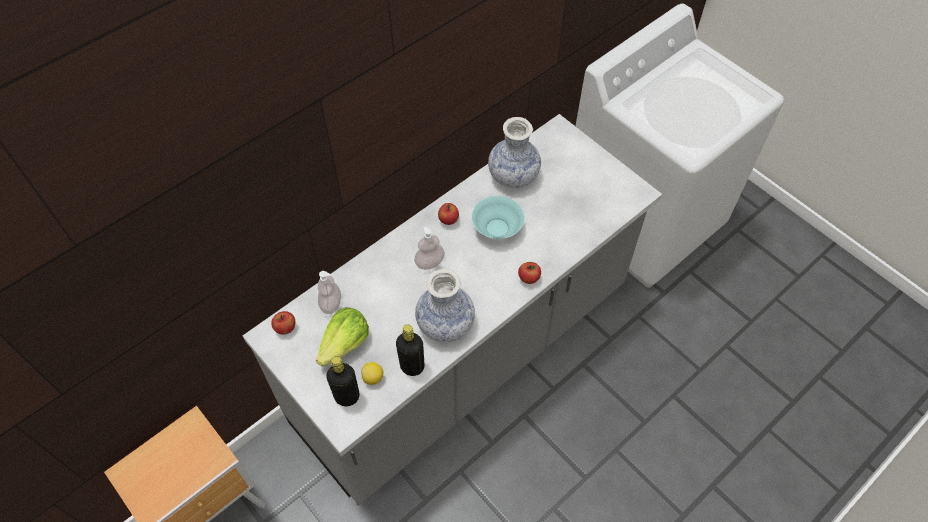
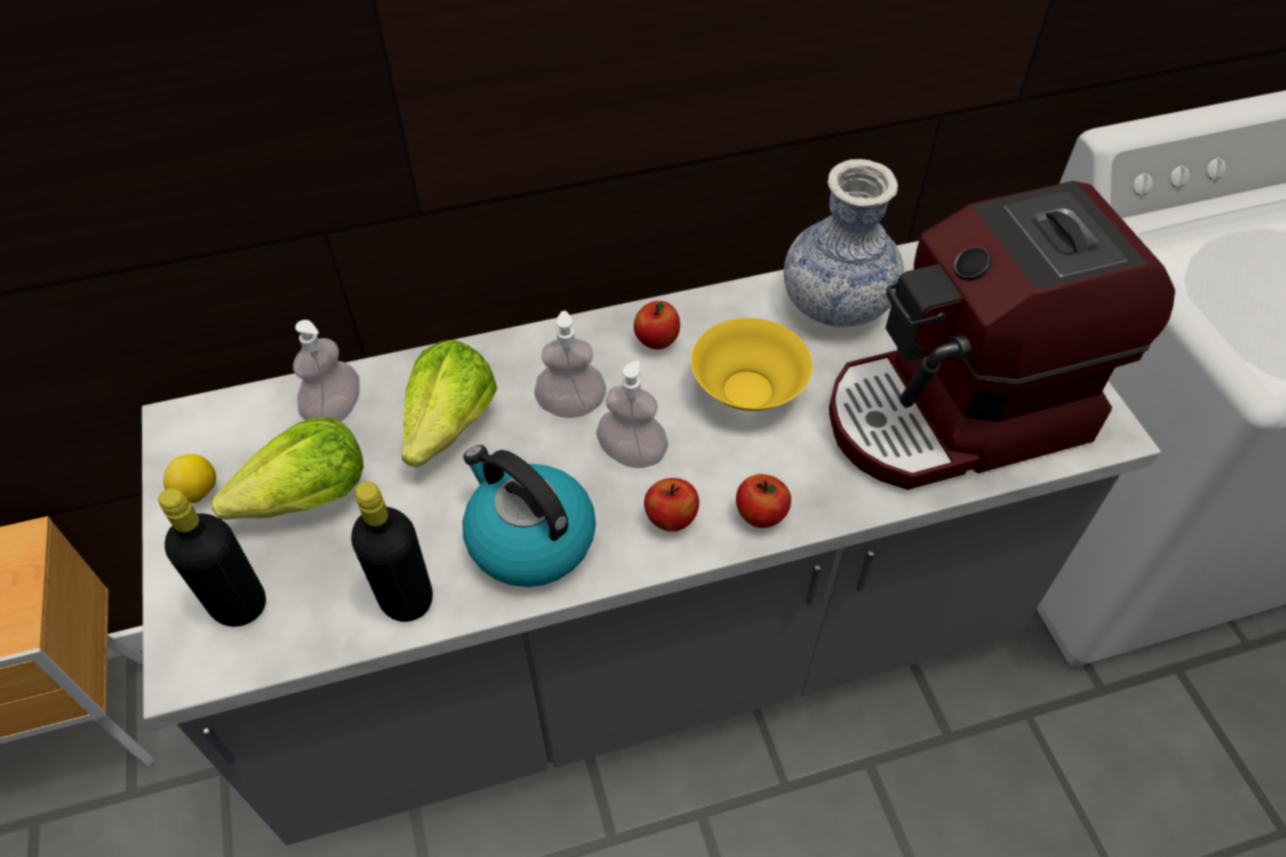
camera: 25 degrees right, 5 degrees down
(285, 328) = (223, 423): apple -> apple (670, 519)
(373, 378) = (315, 589): lemon -> lemon (198, 492)
(384, 290) = (450, 425): none -> lettuce
(445, 324) = (529, 539): vase -> kettle
(466, 273) = (632, 454): none -> soap dispenser
(497, 227) = (748, 389): turquoise bowl -> yellow bowl
(583, 207) = (958, 416): none -> coffee machine

